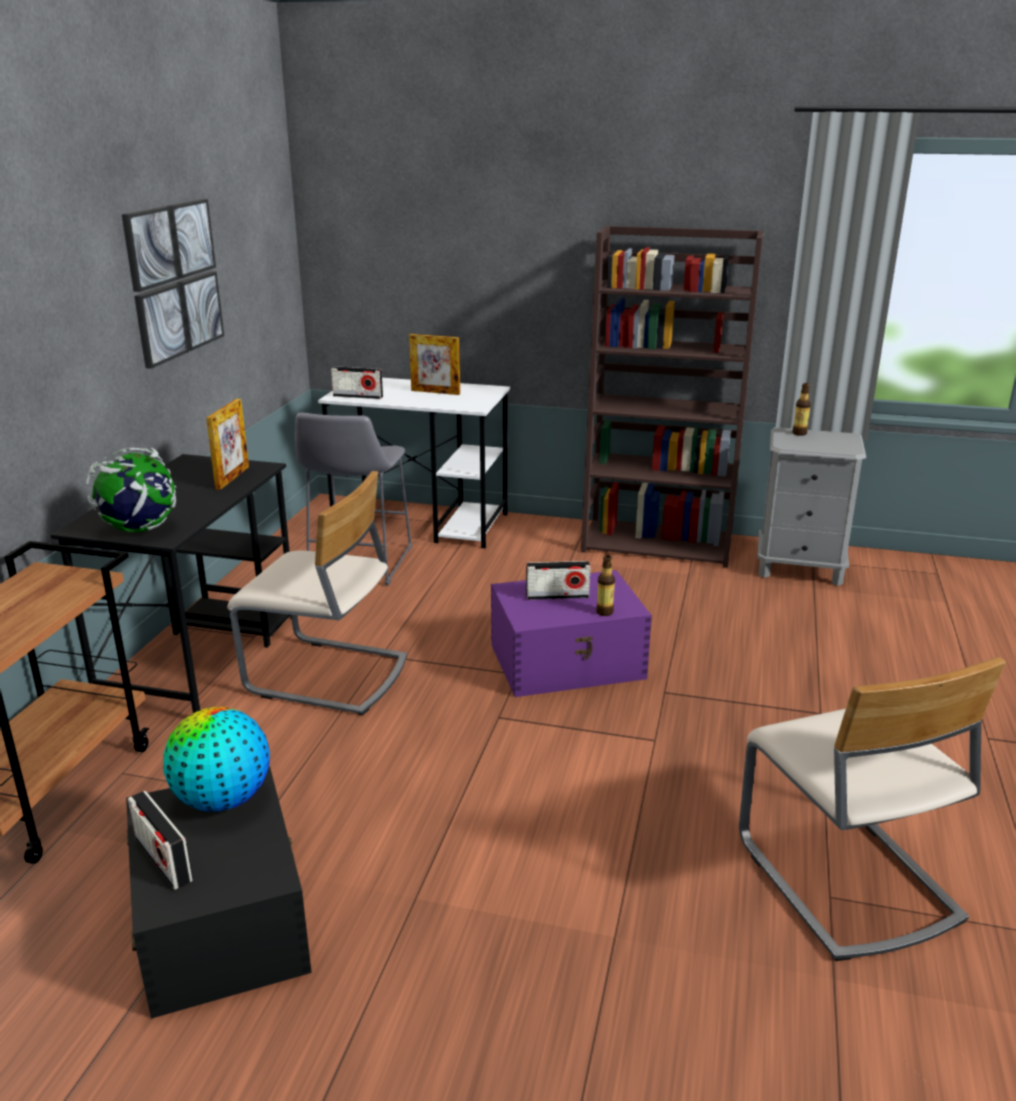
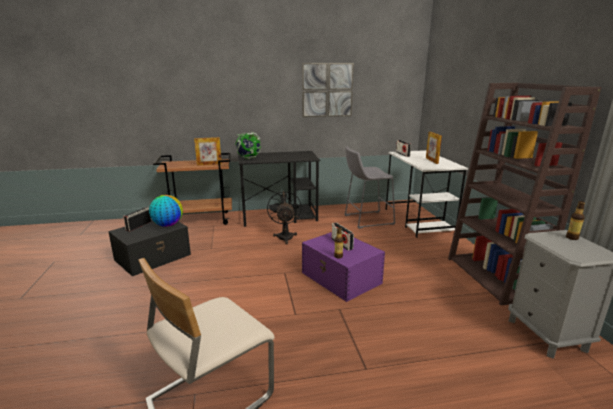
camera: 65 degrees right, 5 degrees down
(232, 477) = (298, 157): picture frame -> picture frame (209, 164)
(327, 676) = (285, 236): beige chair -> black fan

